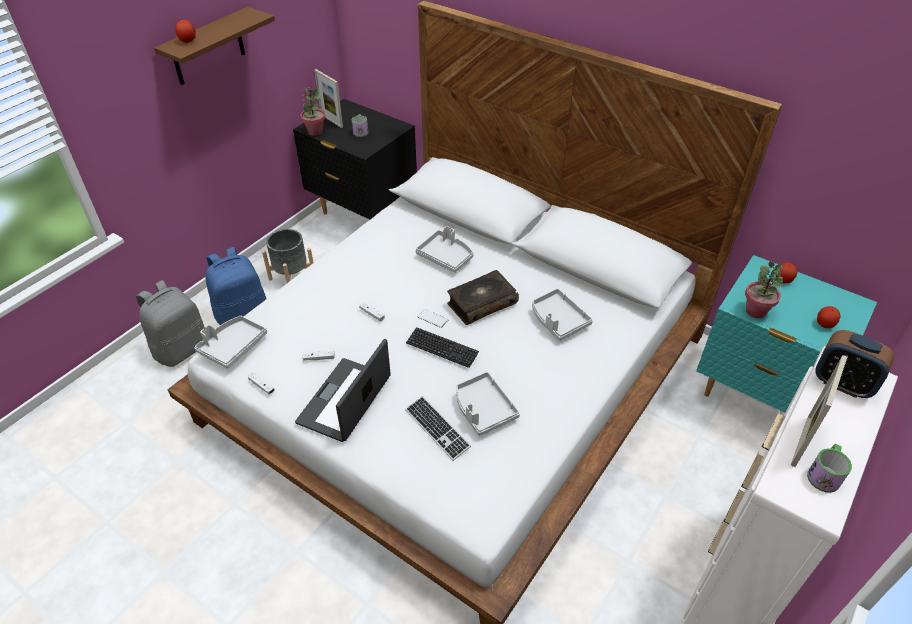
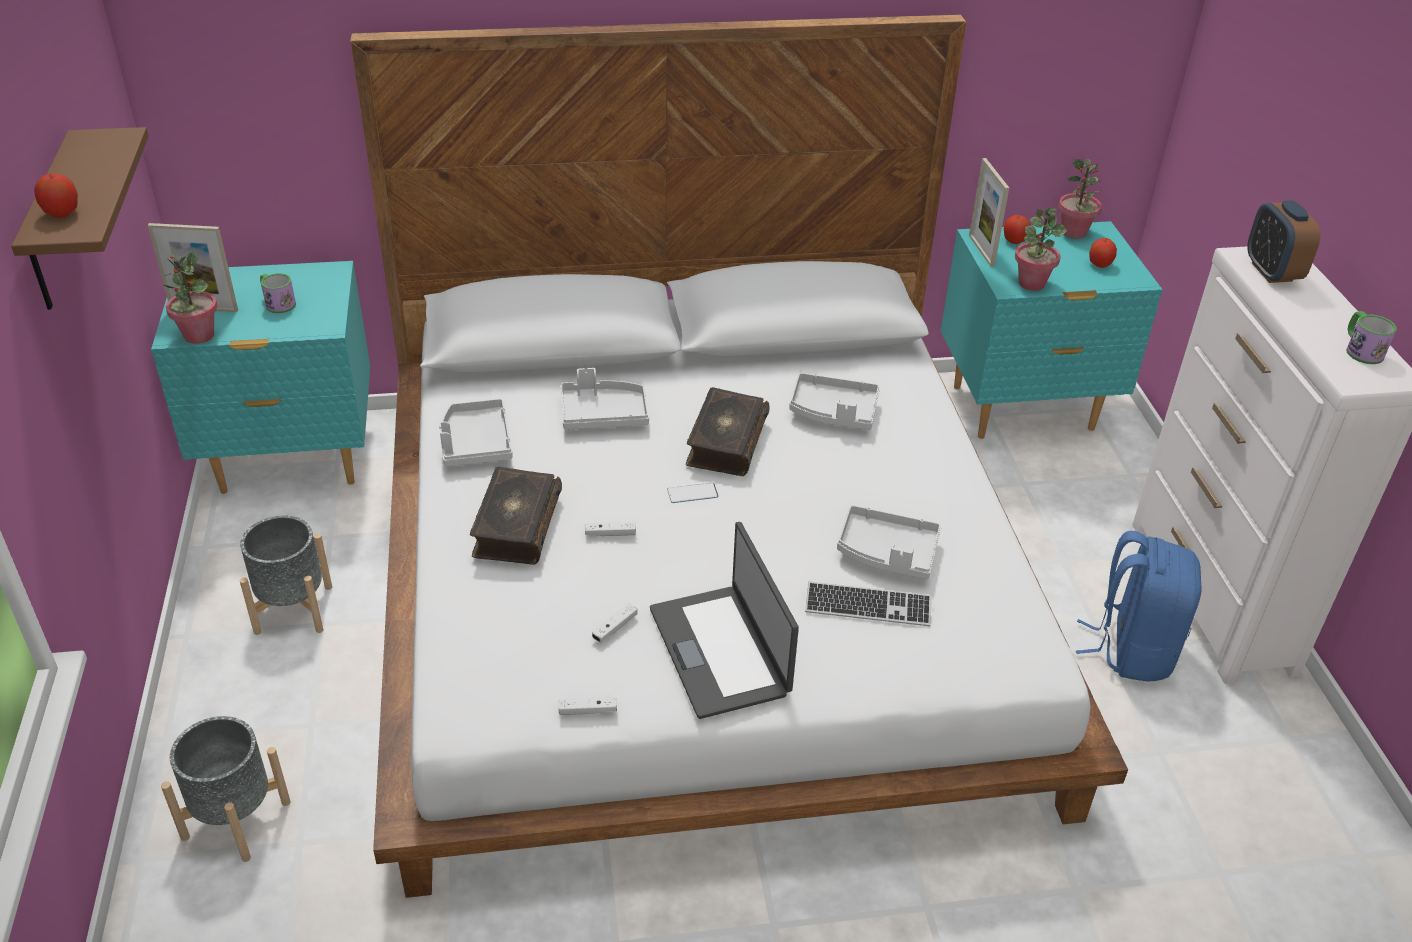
camera: 45 degrees left, 5 degrees down
(181, 348) = (235, 820): grey backpack -> grey planter
(233, 346) = (473, 692): grey tray -> grey tray (475, 443)
(242, 314) = (277, 706): blue backpack -> blue backpack (1131, 649)
(340, 286) = (515, 527): none -> book
(363, 213) = (292, 460): black nightstand -> turquoise nightstand
(442, 348) = (751, 519): keyboard -> none
(801, 441) = (1312, 335): picture frame -> picture frame (981, 250)
(835, 296) = (1074, 232): none -> potted plant
(842, 384) = (1271, 272): alarm clock -> alarm clock turned 90 degrees clockwise

